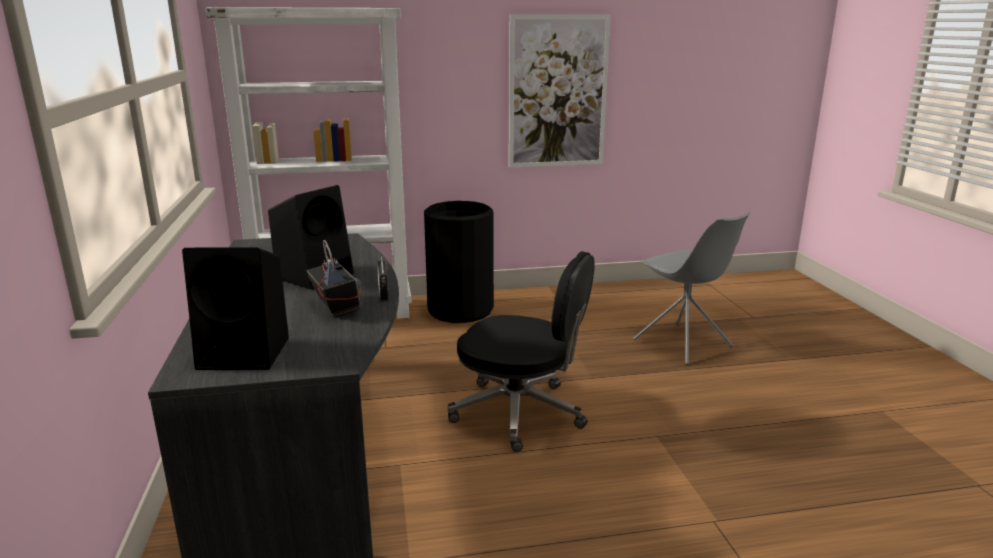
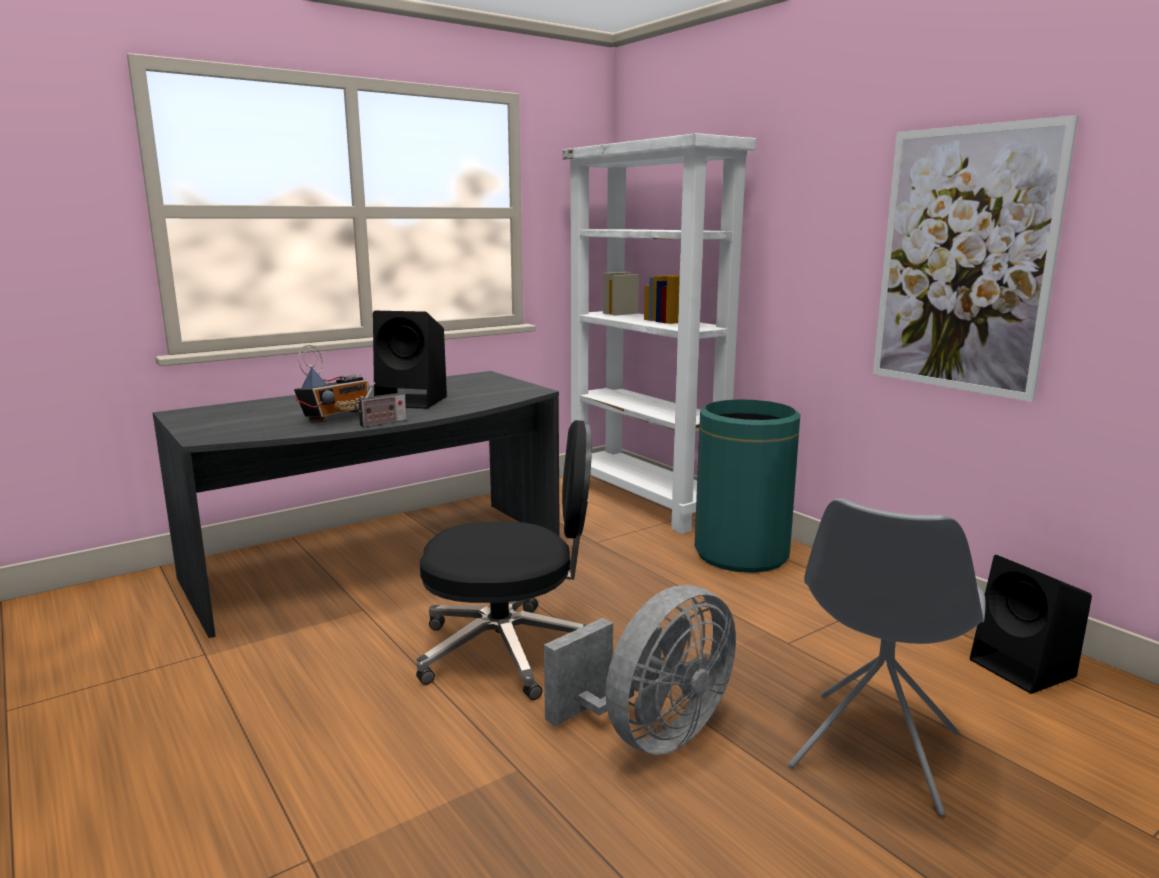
camera: 65 degrees right, 5 degrees down
(247, 353) = (223, 416): black speaker -> black speaker (1024, 669)
(460, 310) = (741, 553): black trash can -> green trash can
(520, 413) = (509, 650): black office chair -> black office chair turned 90 degrees counterclockwise
(643, 390) = (650, 734): none -> grey fan

